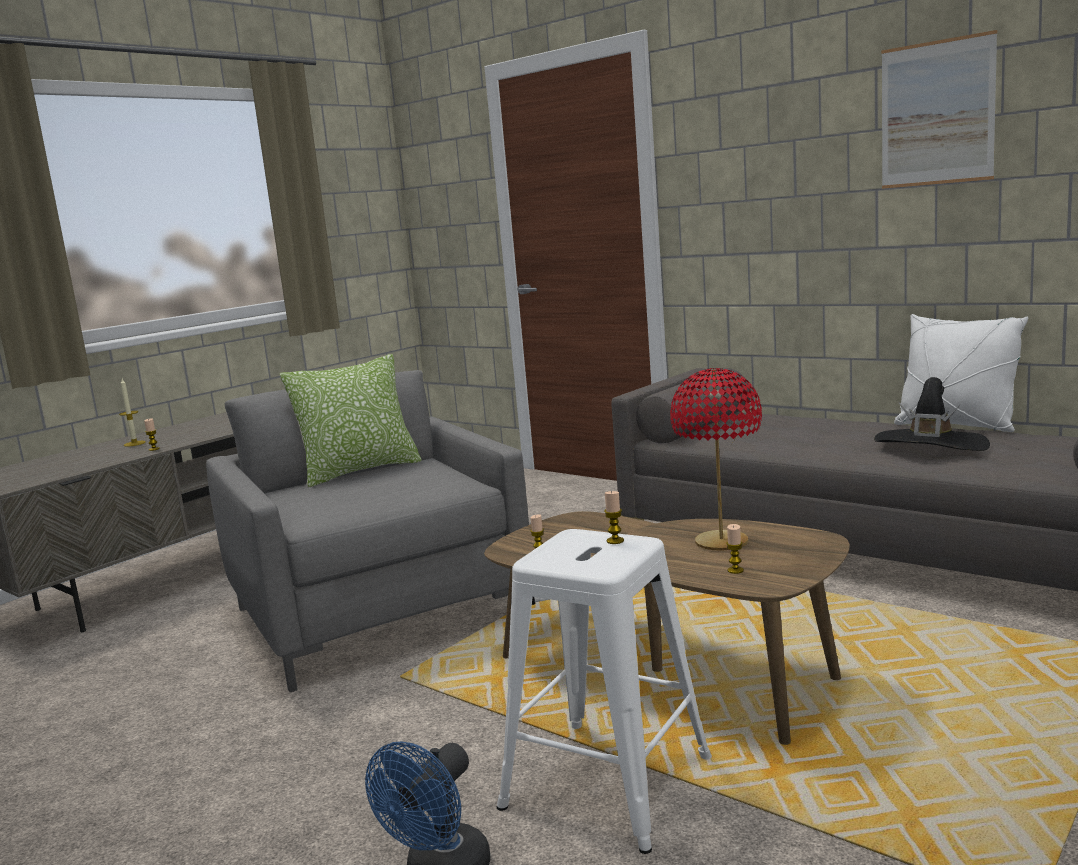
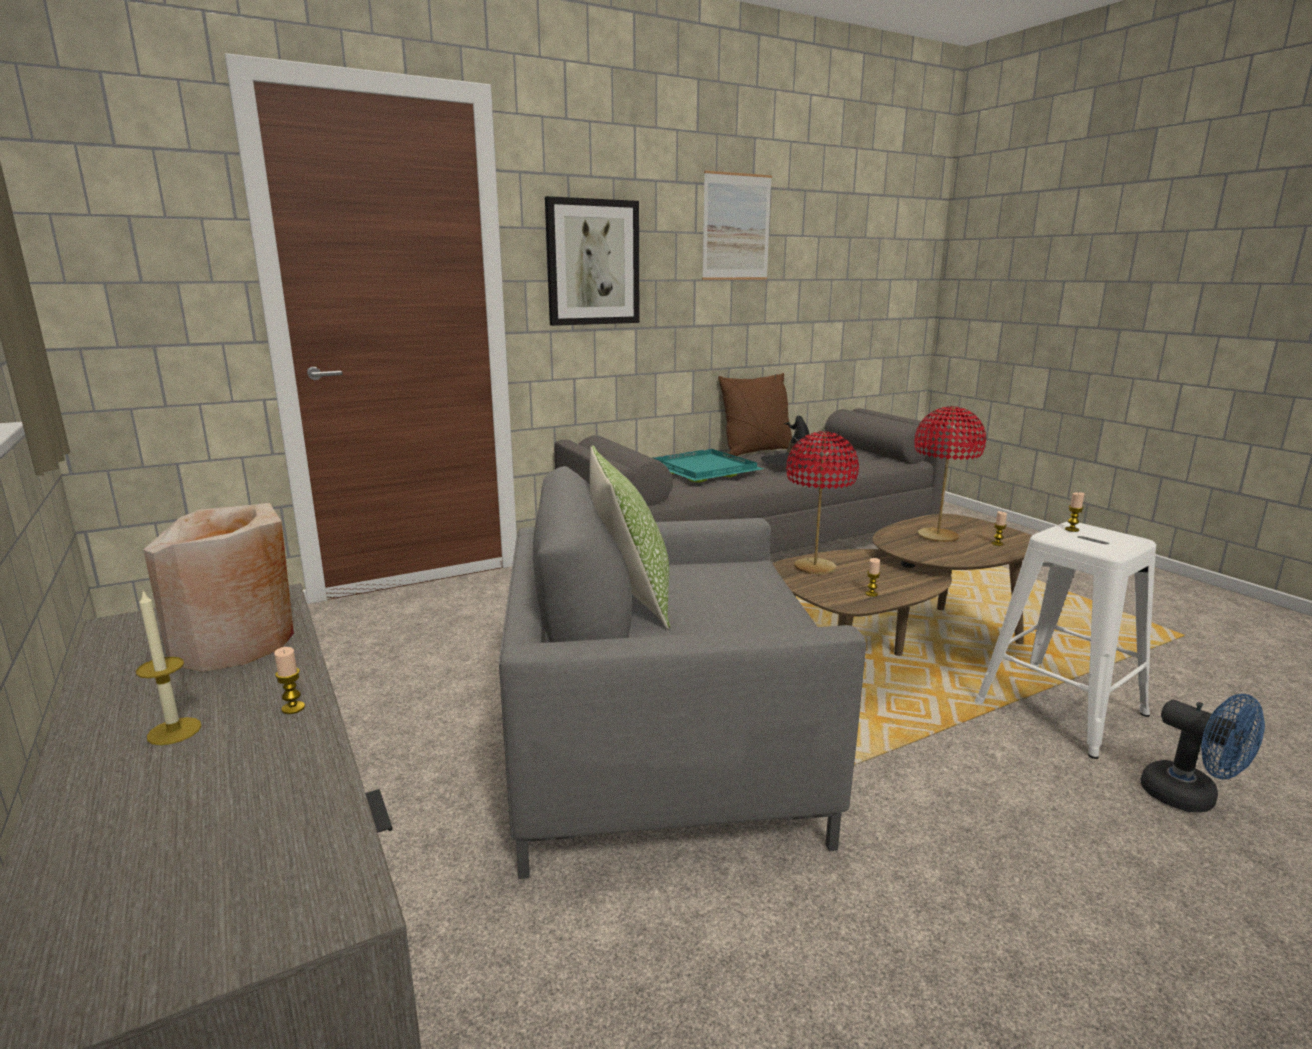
camera: 70 degrees left, 5 degrees up
(222, 426) = (234, 642): none -> beige vase
(591, 526) = (815, 567): none -> red table lamp
(741, 182) = (592, 263): none -> picture
(808, 427) = (703, 470): none -> turquoise tray
(956, 426) = (756, 452): white pillow -> brown pillow

